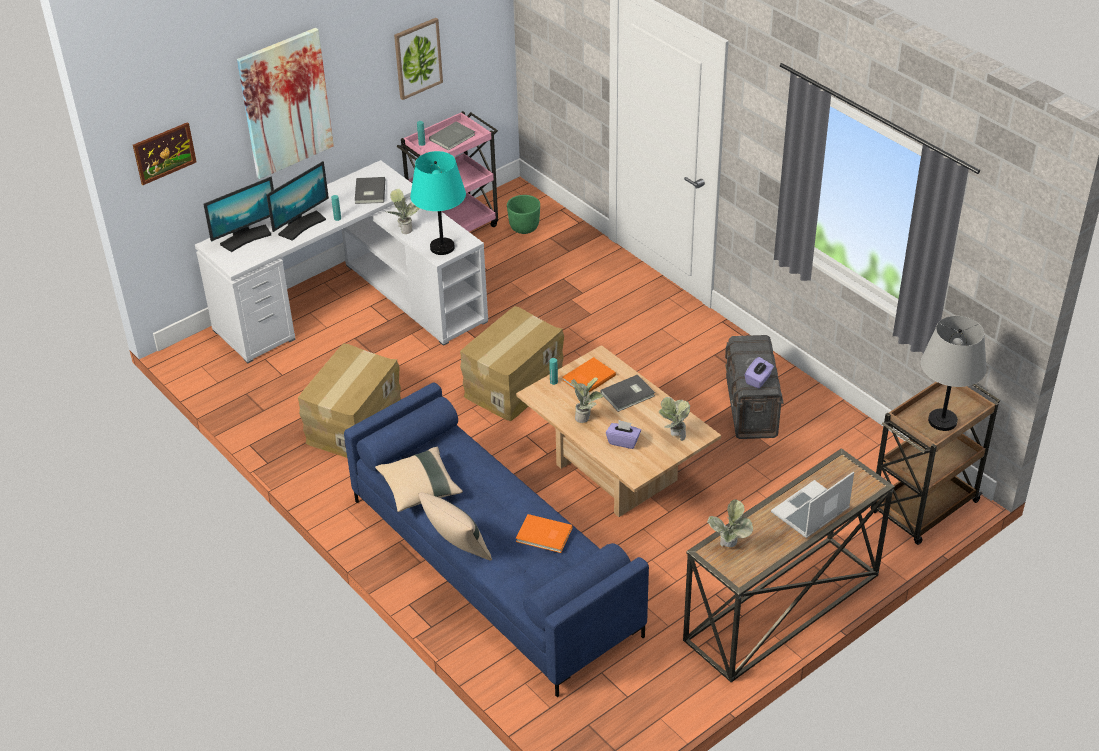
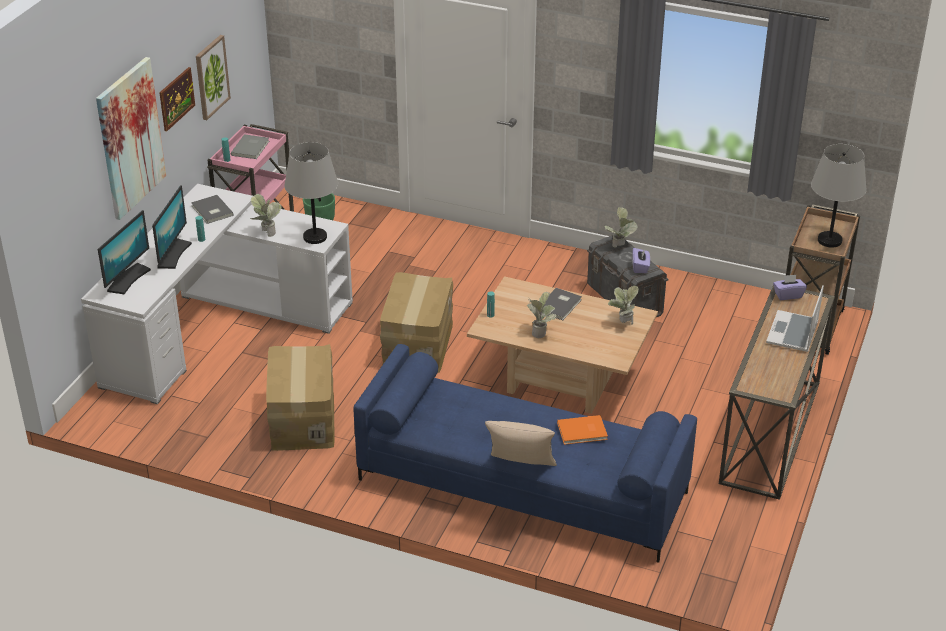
camera: 30 degrees left, 5 degrees down
(164, 153) = (51, 206): picture -> picture (176, 98)
(419, 489) = (446, 434): beige pillow -> none
(442, 247) = (314, 237): turquoise table lamp -> grey table lamp
(587, 377) = (515, 303): orange book -> none
(623, 441) = (587, 340): purple tissue box -> purple tissue box (788, 295)
(729, 548) = (758, 378): potted plant -> potted plant (620, 247)

